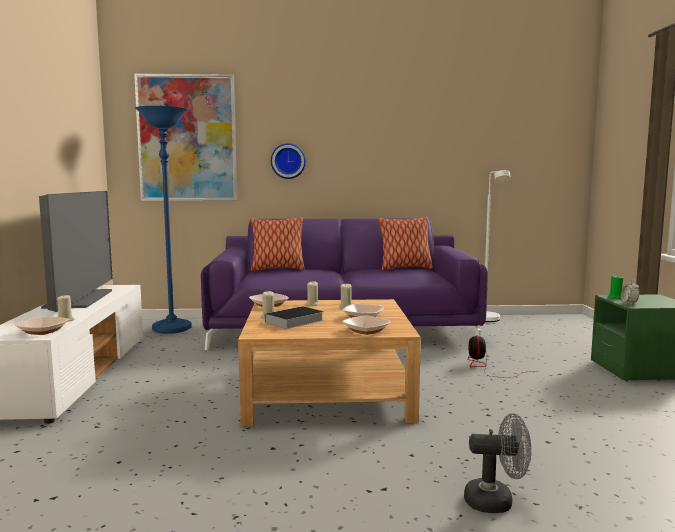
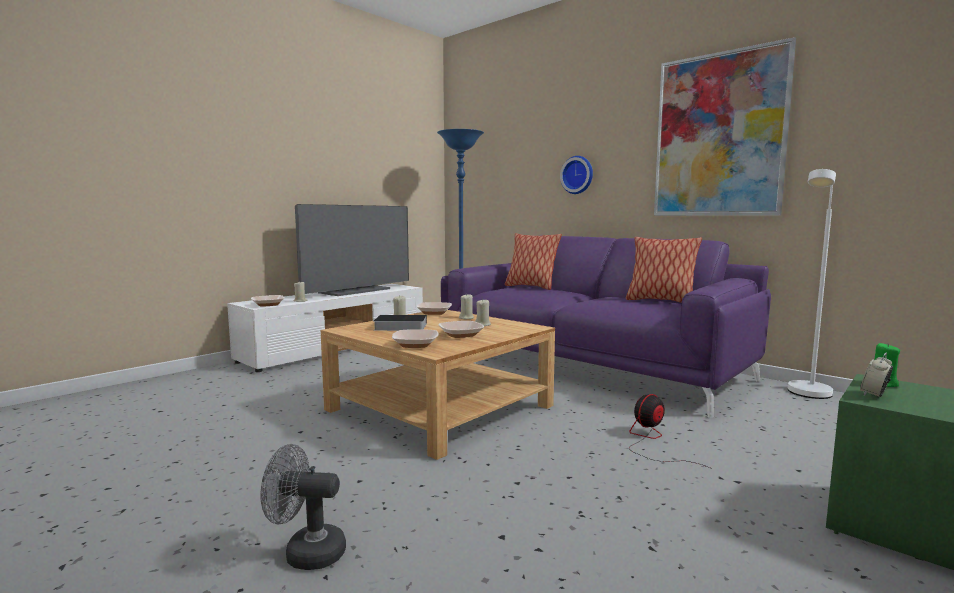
camera: 45 degrees right, 0 degrees up
(187, 138) = (496, 158): picture -> picture (718, 135)
(496, 501) = (306, 552): grey fan -> grey fan turned 135 degrees clockwise

